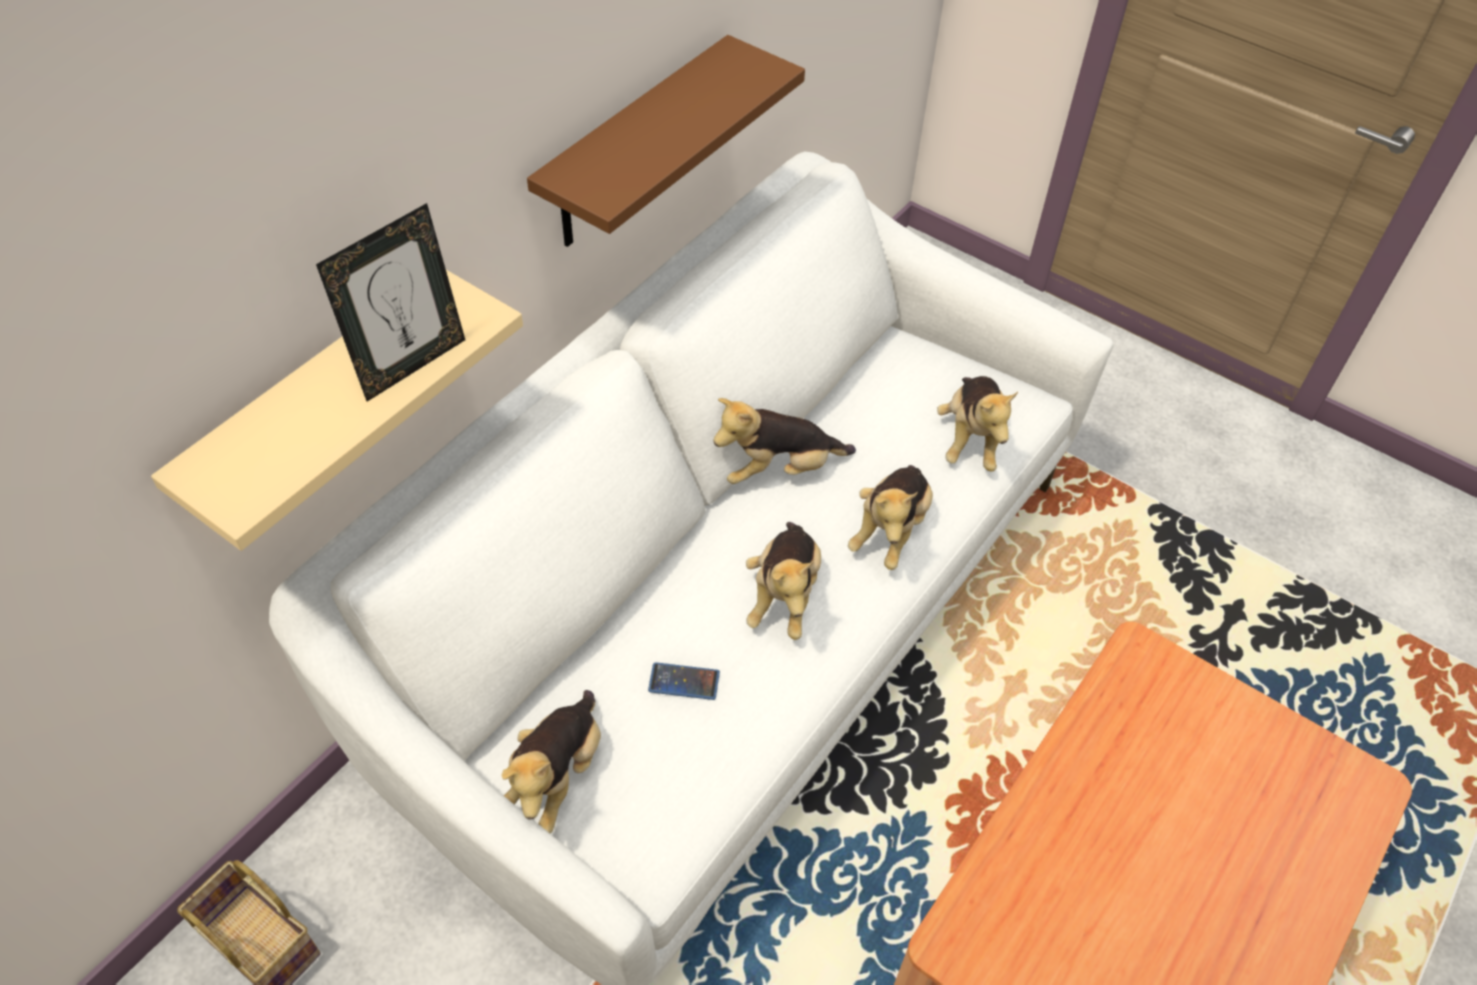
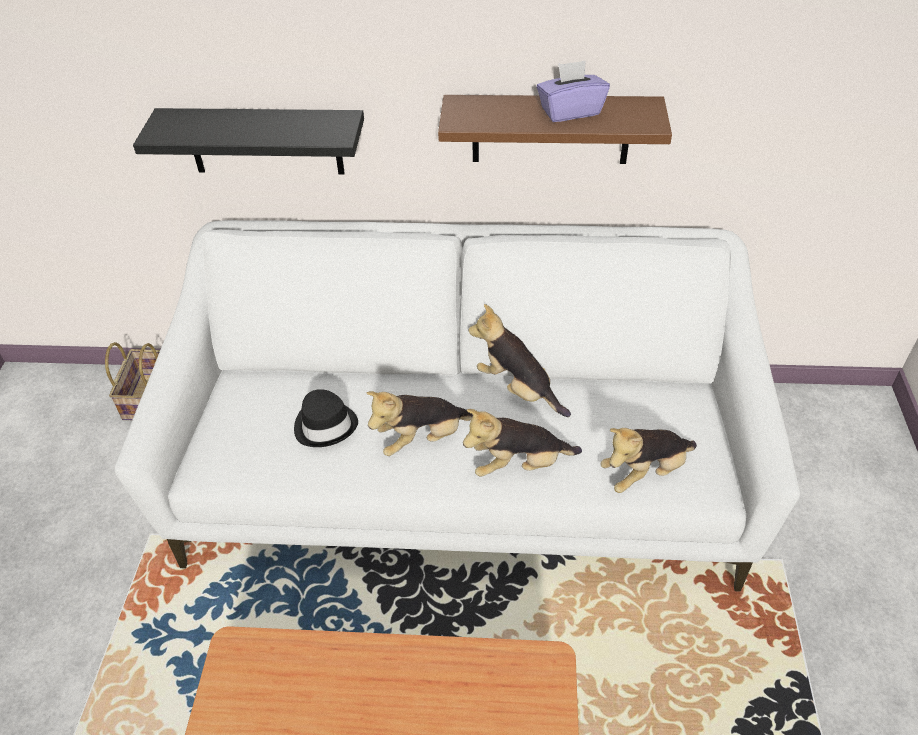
camera: 60 degrees right, 5 degrees down
(320, 406) = (265, 141): beige shelf -> black shelf
(410, 365) = (282, 134): picture frame -> none
(557, 775) = (233, 408): plush toy -> none
(684, 107) = (570, 111): none -> purple tissue box
(684, 681) = (326, 425): phone -> black hat

